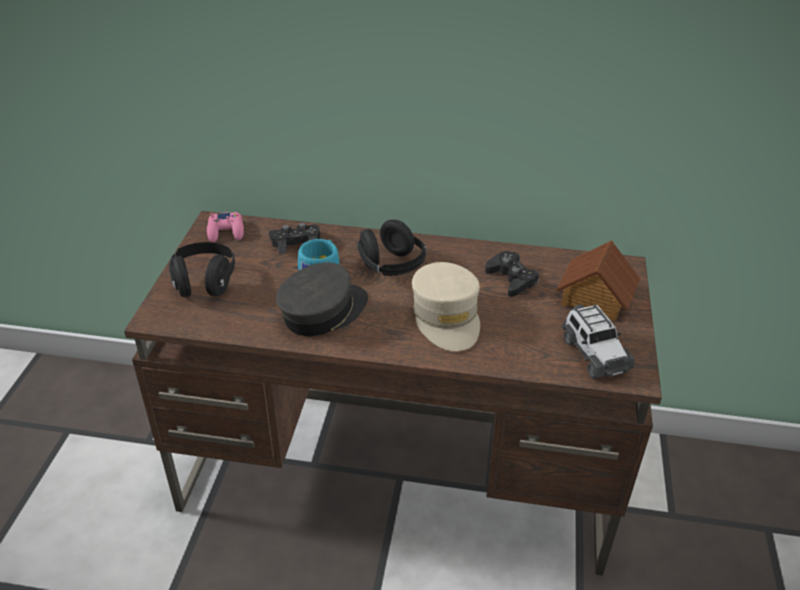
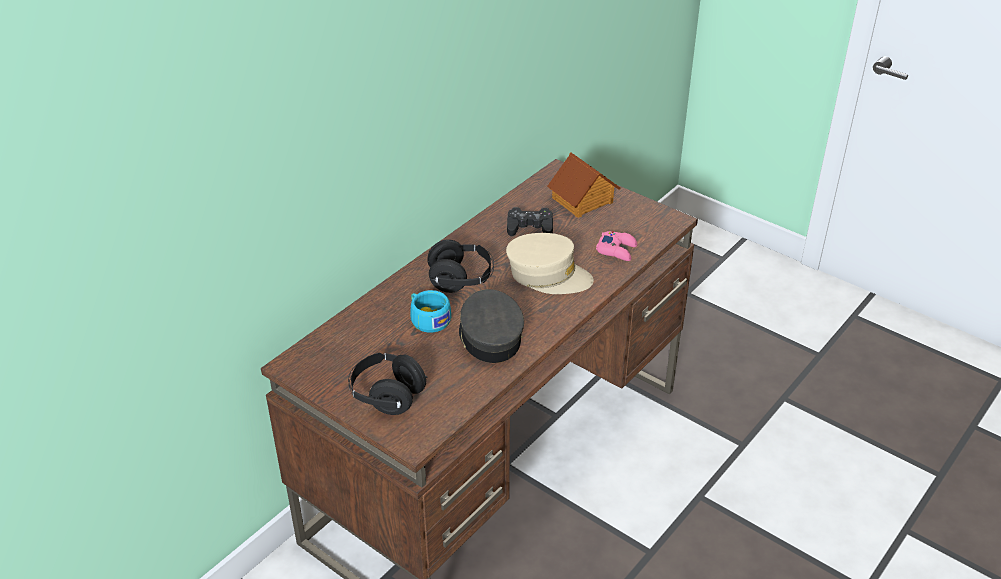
camera: 60 degrees left, 0 degrees up
(226, 231) = (316, 360): pink game controller -> pink game controller (617, 250)
(295, 242) = (376, 322): black game controller -> none
(594, 353) = (638, 226): toy car -> none

